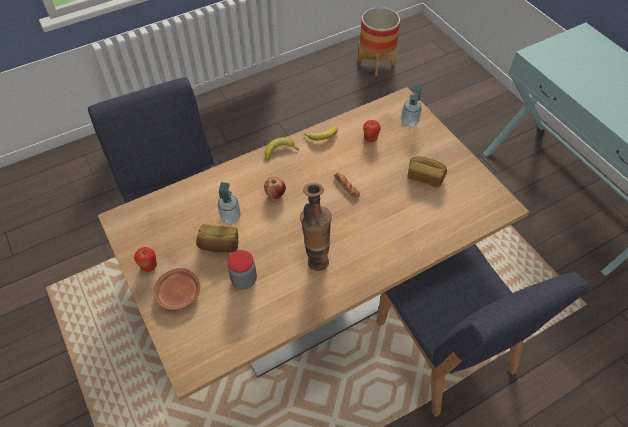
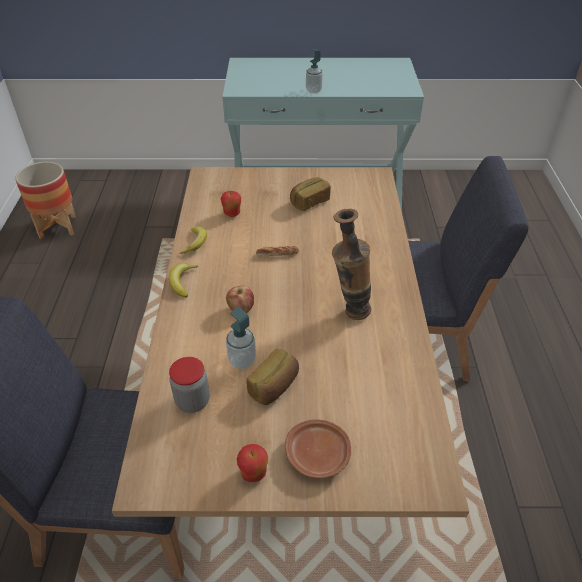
camera: 60 degrees left, 10 degrees down
(244, 280) = (339, 382): jar -> jar (192, 401)
(409, 122) = (236, 183): soap dispenser -> soap dispenser (313, 90)

